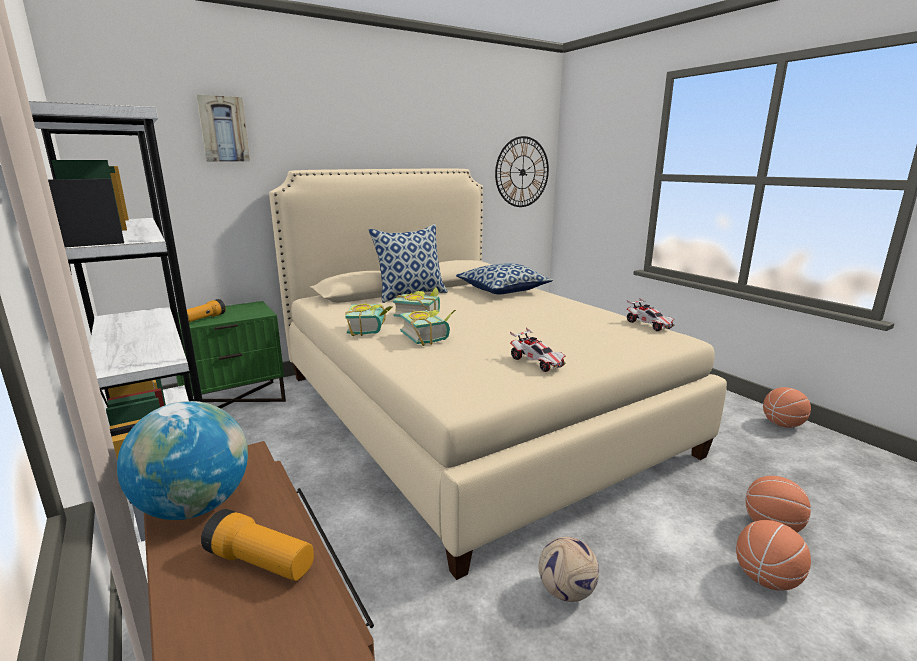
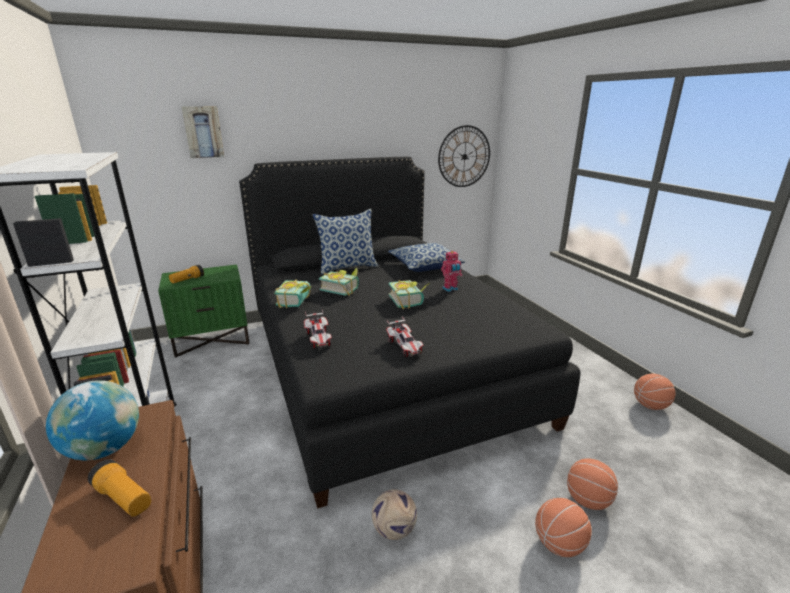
camera: 10 degrees right, 5 degrees up
(429, 337) = (336, 313): book -> book (409, 301)
(468, 411) = (383, 366): beige bed -> black bed
(548, 308) = (450, 289): none -> toy robot
(649, 325) = (526, 313): toy car -> toy car (319, 339)

